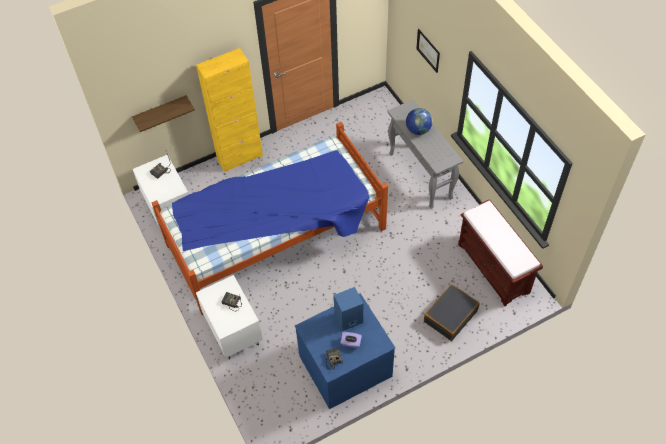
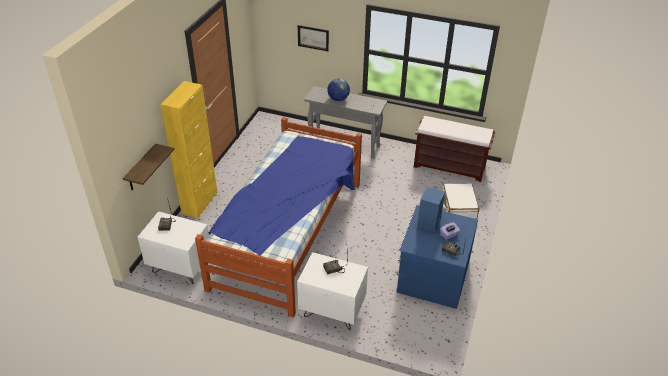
camera: 45 degrees left, 15 degrees down
(450, 316) = (458, 206): black suitcase -> white suitcase

